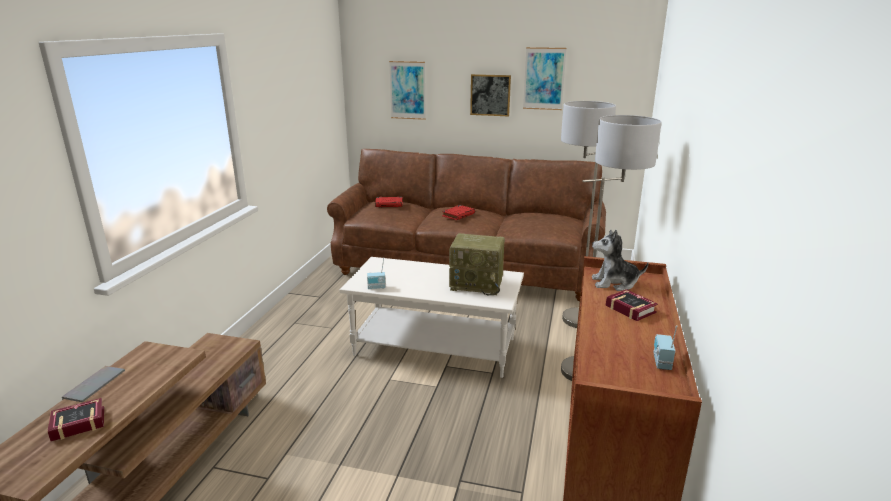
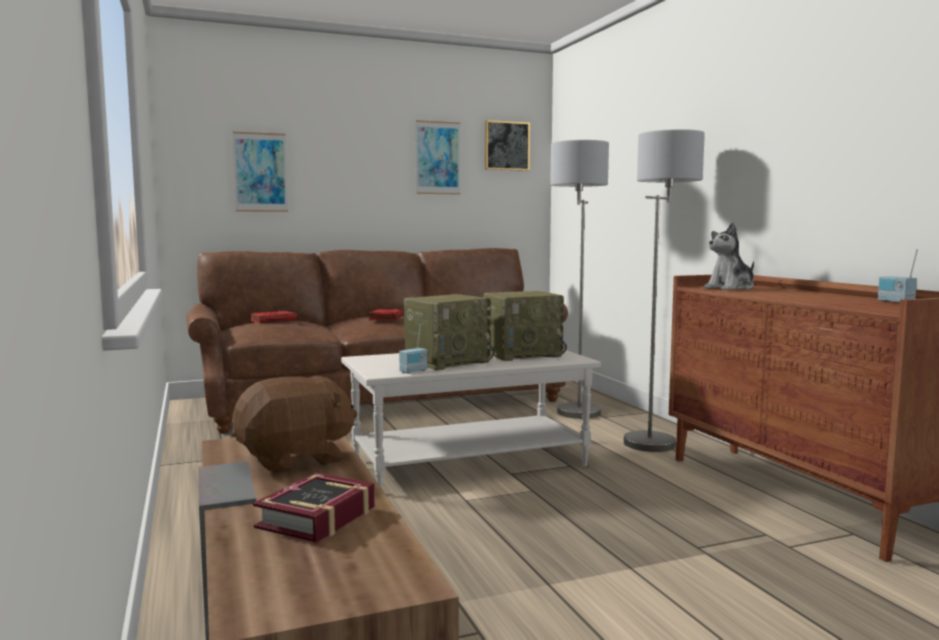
camera: 35 degrees left, 15 degrees down
(143, 374) = (295, 460): none -> brown plush toy
(415, 281) = (448, 362): none -> radio
(490, 95) = (374, 178): picture -> picture (506, 146)
(629, 308) = (785, 293): book -> none

